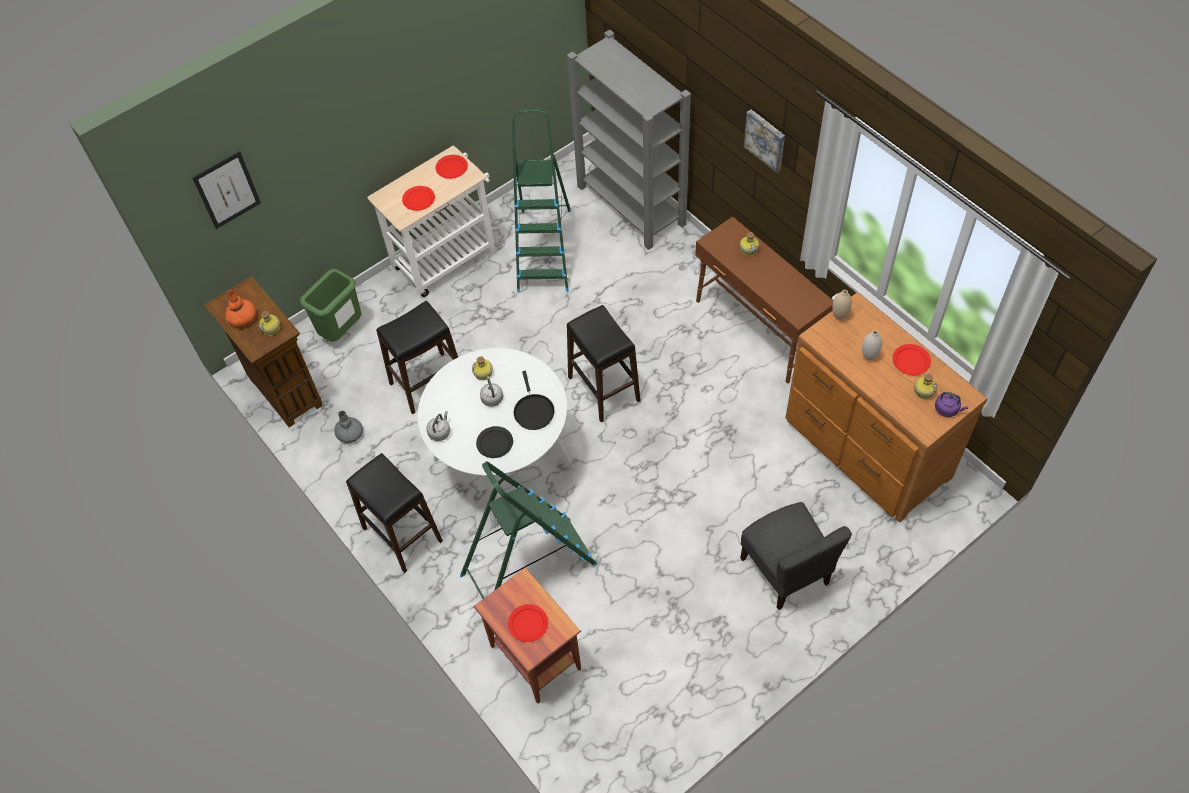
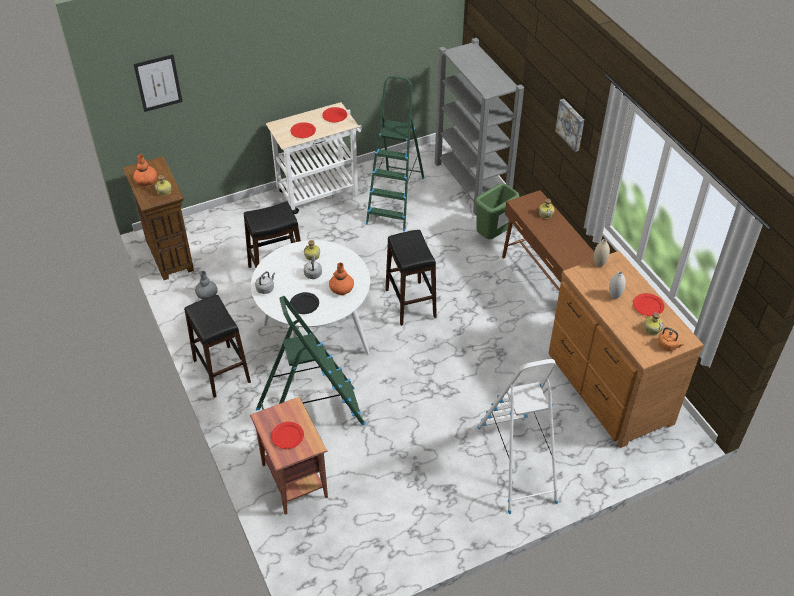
camera: 10 degrees right, 10 degrees down
(342, 332) = (225, 225): green trash can -> green trash can (493, 236)
(533, 411) = (341, 288): black frying pan -> orange vase
(786, 570) = (515, 463): grey chair -> white step ladder
(947, 409) = (668, 345): purple kettle -> orange kettle

